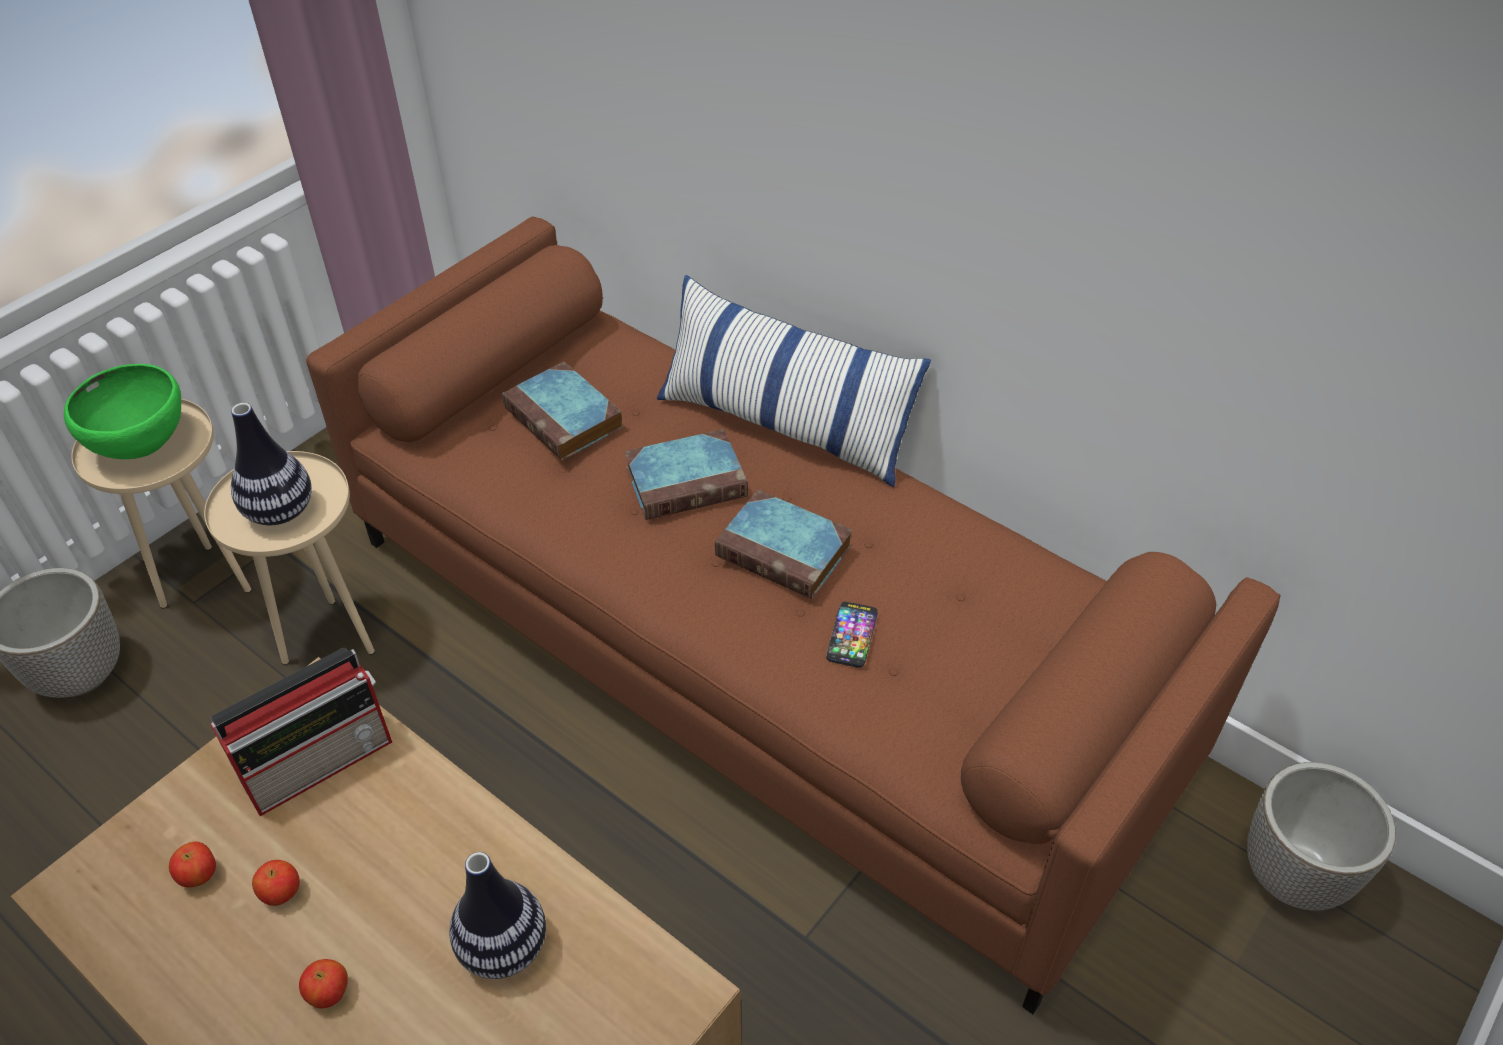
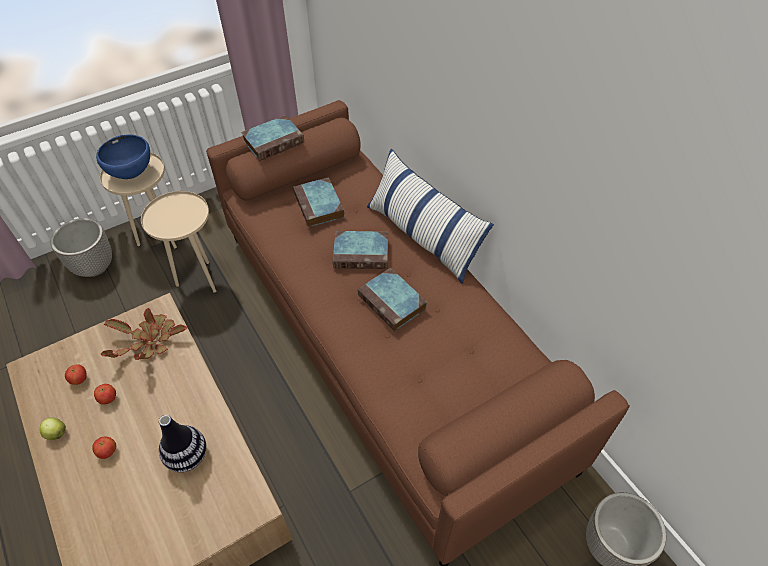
camera: 20 degrees right, 5 degrees up
(143, 446) = (132, 173): green bowl -> blue bowl
(195, 994) = (56, 433): none -> apple
(280, 511) = (174, 220): vase -> none
(321, 760) = (150, 342): radio -> potted plant
(443, 312) = (274, 141): none -> book
(852, 635) = (405, 356): phone -> none

